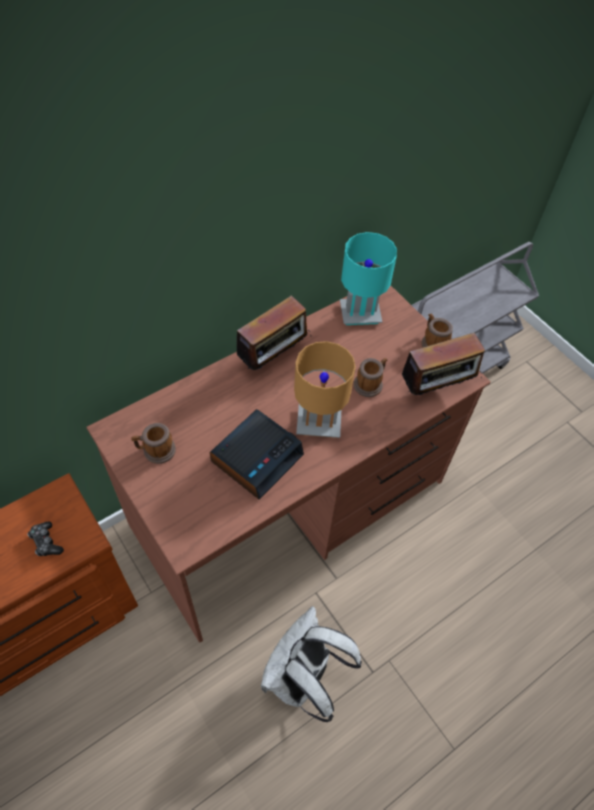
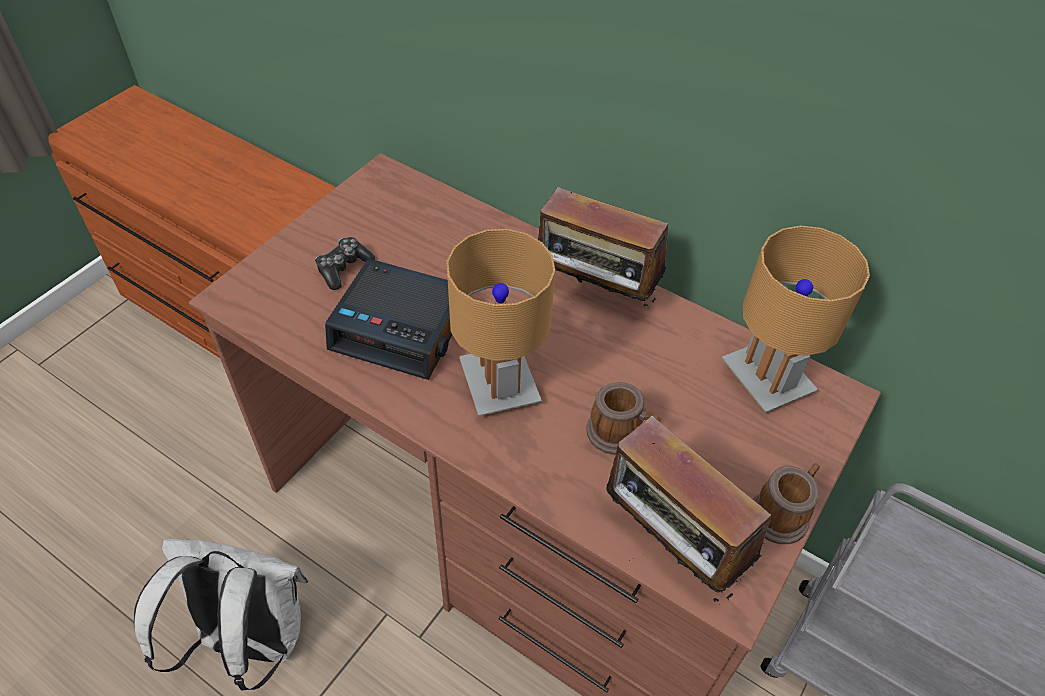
camera: 70 degrees right, 5 degrees down
(46, 542) = (250, 209): game controller -> game controller (343, 268)
(155, 451) = (369, 222): mug -> none
(360, 313) = (767, 379): turquoise table lamp -> brown table lamp

